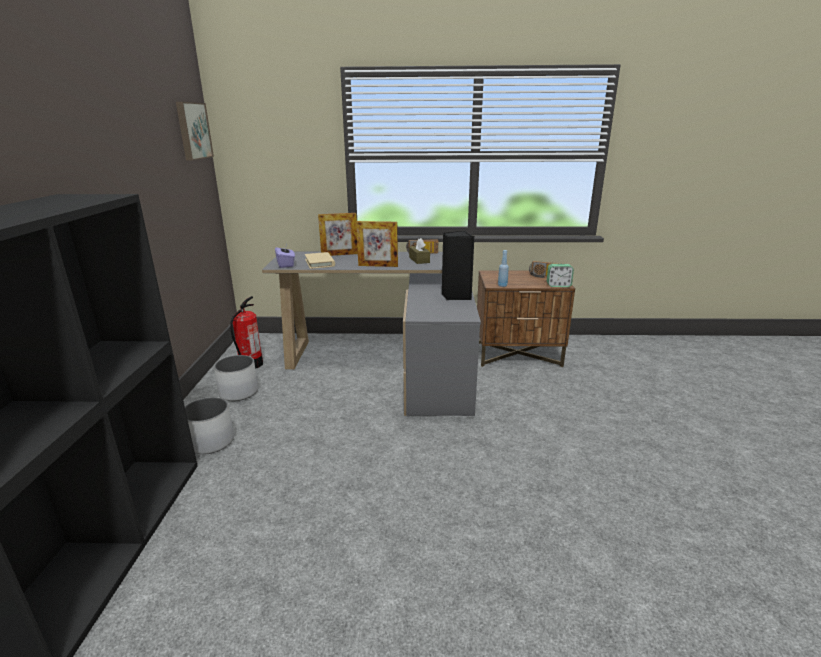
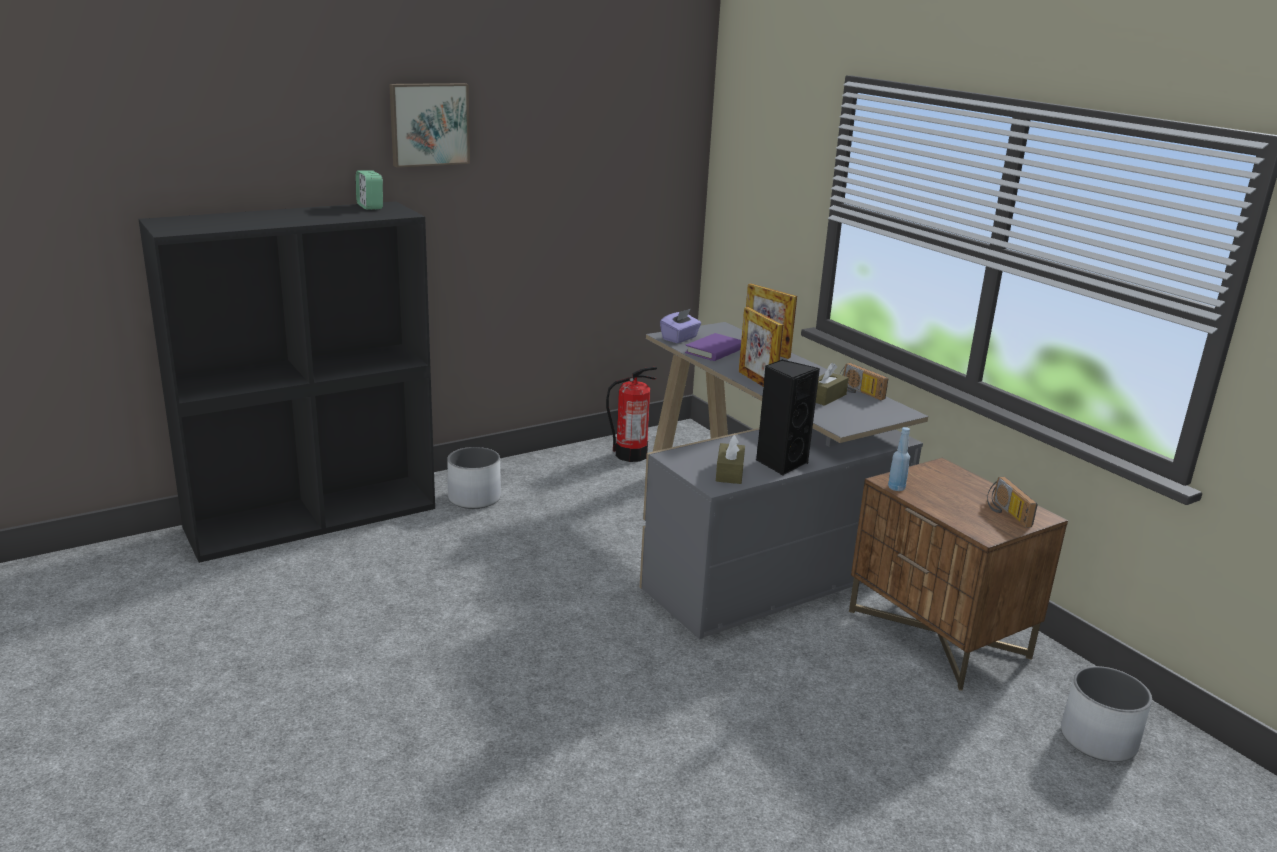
camera: 55 degrees right, 0 degrees up
(192, 131) = (664, 139): picture -> picture (429, 124)
(238, 392) = (569, 473): white planter -> white planter (1098, 739)
(320, 263) = (715, 351): beige book -> purple book
(454, 309) = (729, 472): none -> brown tissue box
(558, 285) = (976, 531): alarm clock -> alarm clock (370, 206)

